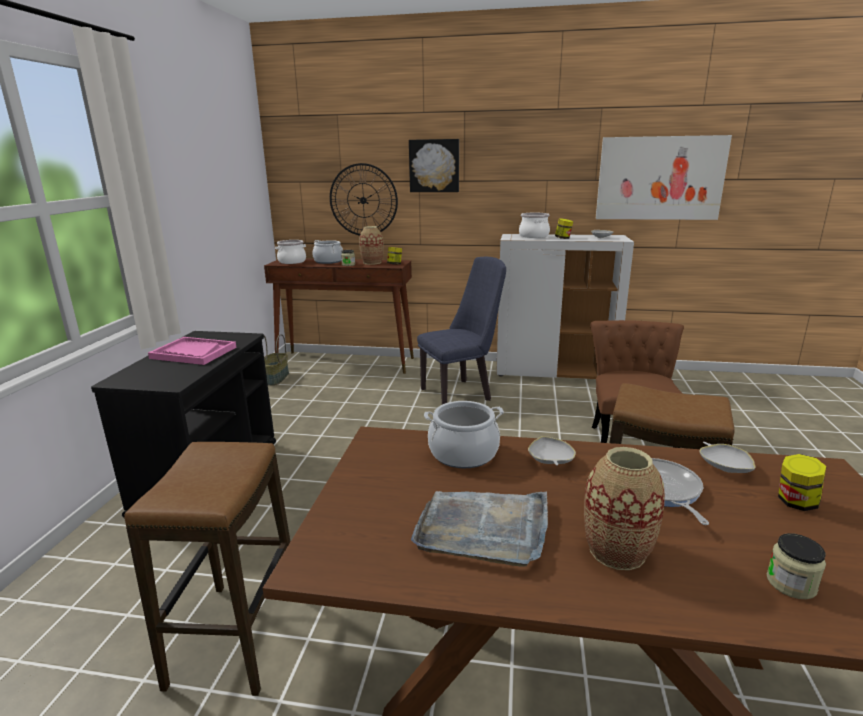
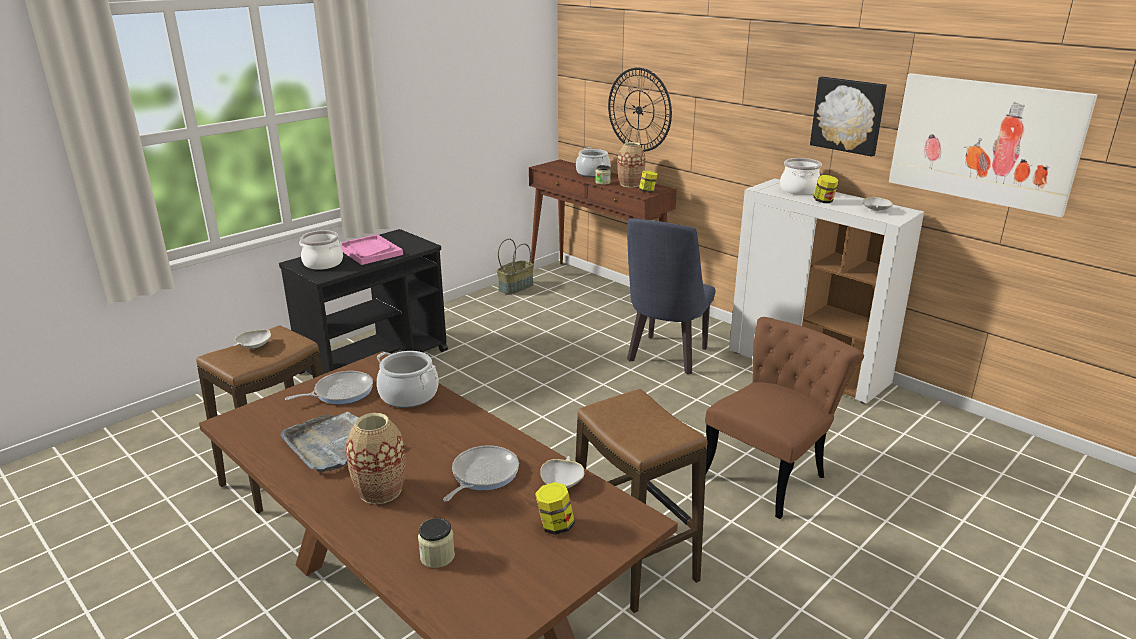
camera: 35 degrees right, 5 degrees up
(292, 261) = (560, 167): cooking pot -> cooking pot (323, 263)
(388, 478) = (340, 392): none -> frying pan
(434, 166) = (712, 81): picture -> picture (848, 115)
(461, 393) = (665, 358): blue chair -> blue chair turned 105 degrees clockwise
(550, 461) = (451, 424): white bowl -> white bowl (254, 346)

